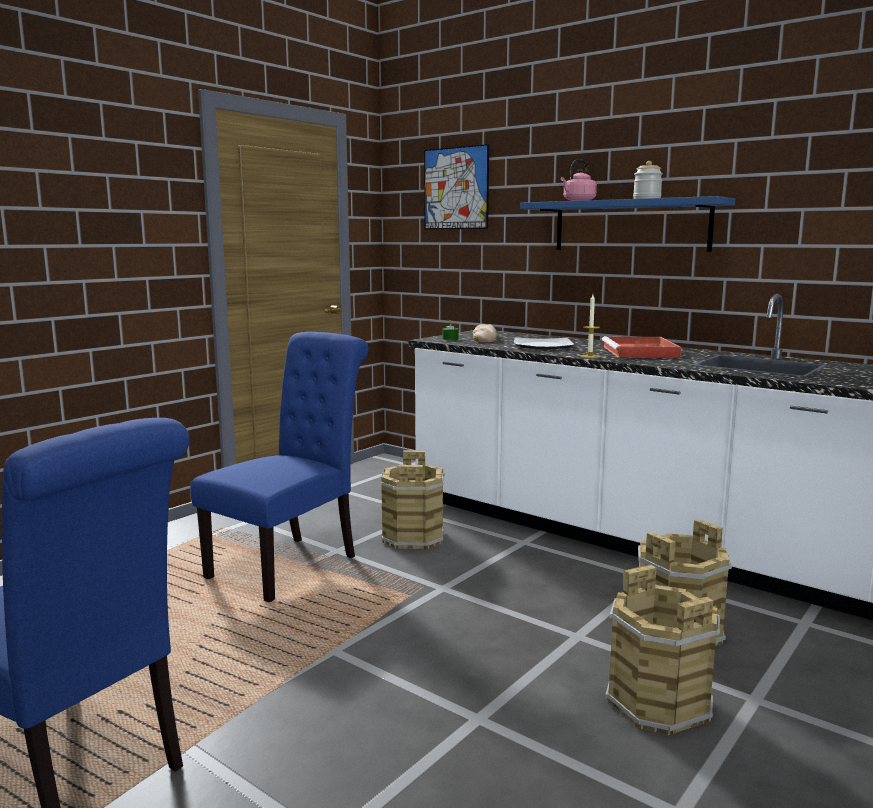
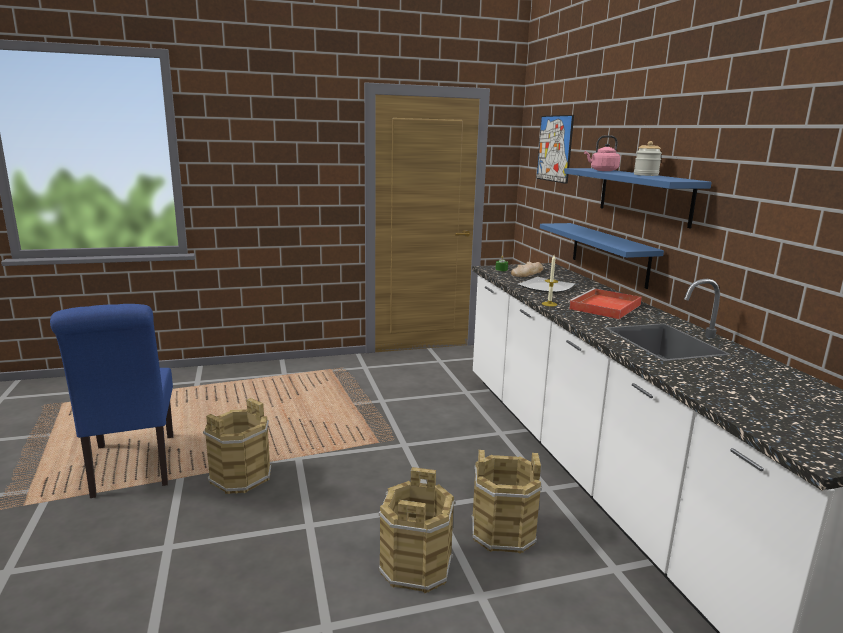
camera: 35 degrees right, 5 degrees up
(290, 564) = (347, 400): blue chair -> none
(412, 537) = (435, 406): brown bucket -> brown bucket (240, 476)
(579, 301) = (609, 254): none -> blue shelf

